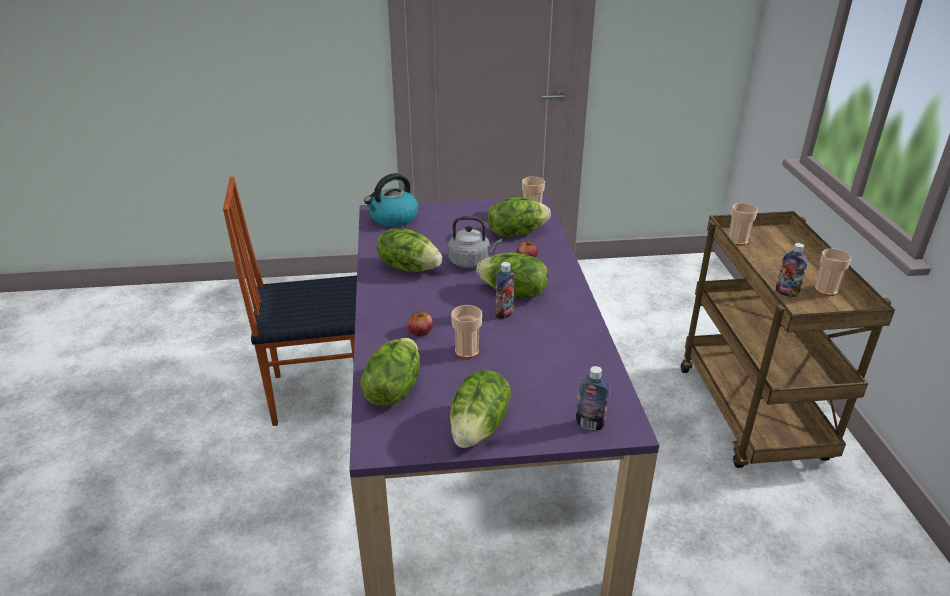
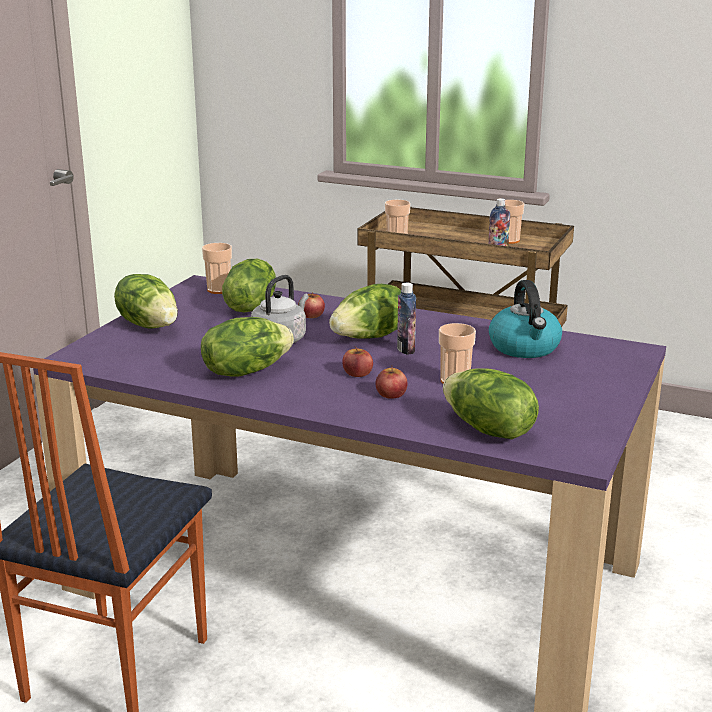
camera: 60 degrees left, 10 degrees down
(393, 218) = (108, 353): kettle -> kettle (525, 348)
(443, 307) = (357, 373): none -> apple
(480, 428) = (589, 404): lettuce -> lettuce (150, 325)
(590, 424) = (620, 361): bottle -> none

